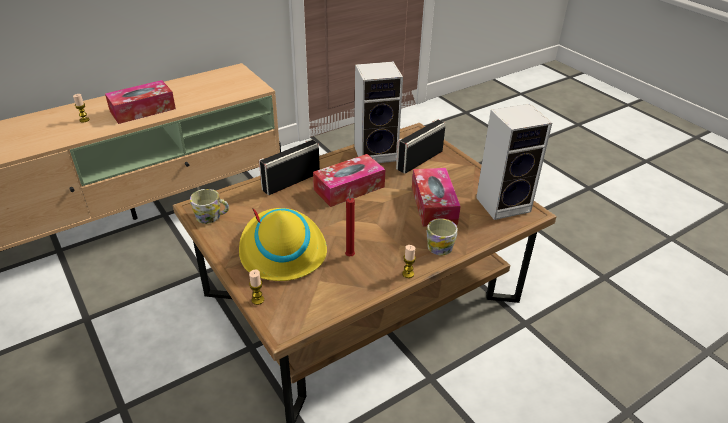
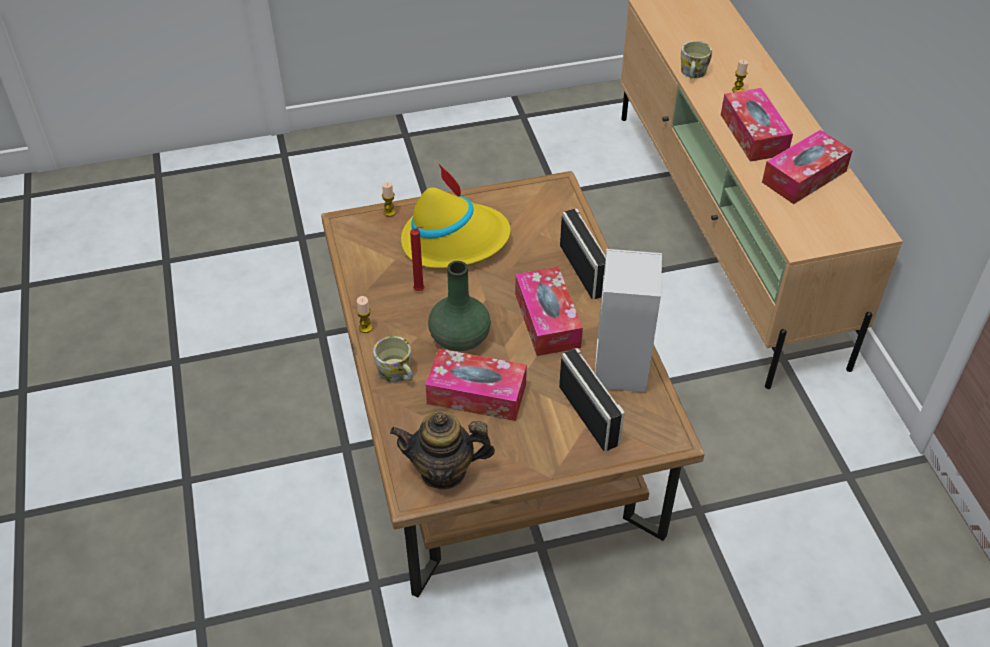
camera: 110 degrees right, 10 degrees up
(188, 91) = (804, 176): none -> tissue box
(212, 216) = (536, 196): mug -> mug (692, 73)
(389, 223) = (459, 338): none -> green vase
(504, 204) = (443, 471): speaker -> teapot

